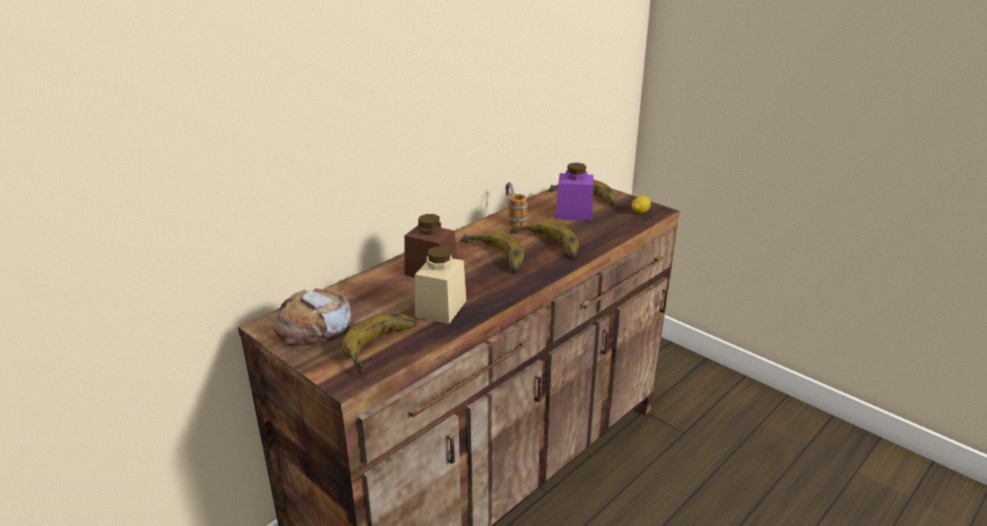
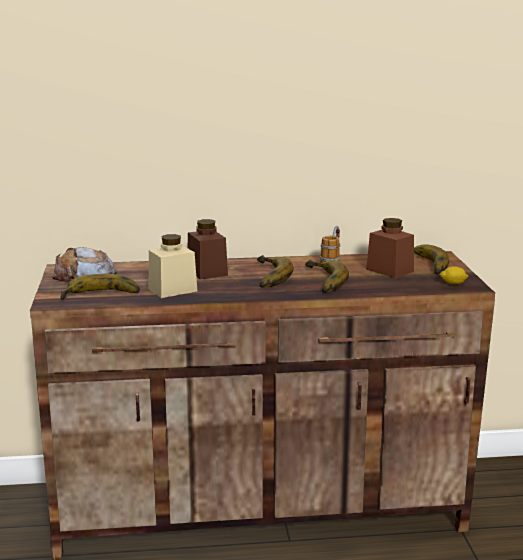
camera: 40 degrees right, 10 degrees down
(574, 213) = (390, 270): purple jar -> brown jar

